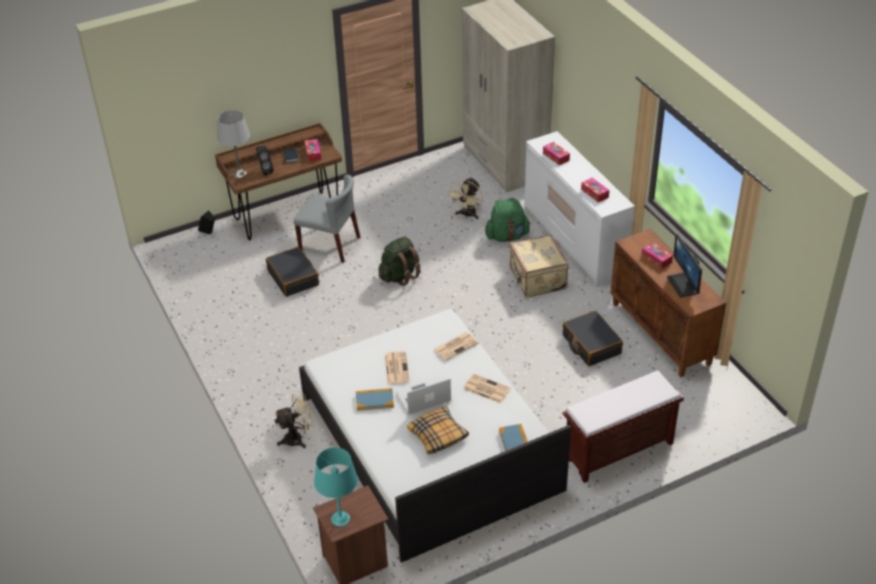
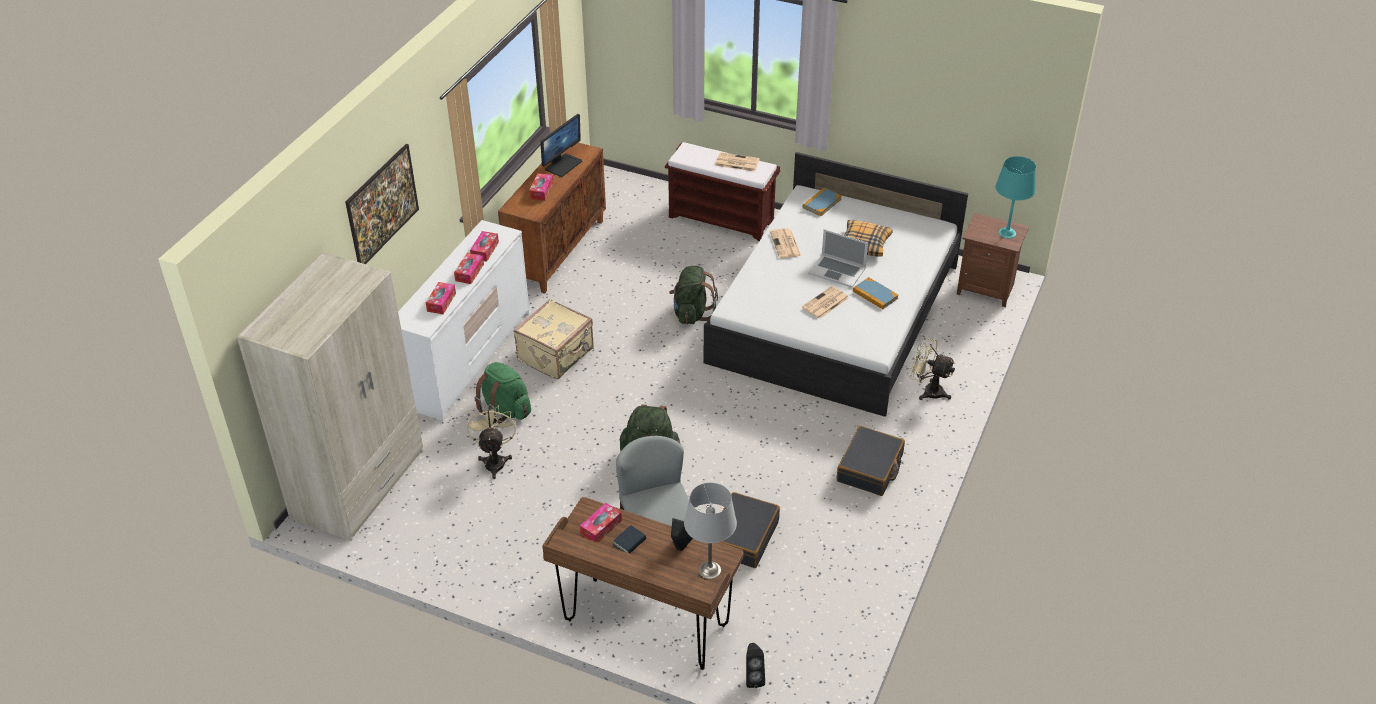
camera: 130 degrees left, 0 degrees up
(456, 346) = (758, 284): newspaper -> newspaper (736, 162)
(467, 215) = (495, 460): beige fan -> beige fan turned 75 degrees counterclockwise
(513, 365) = (691, 313): none -> green backpack
(576, 178) = (469, 272): none -> tissue box
(591, 345) = (615, 282): black suitcase -> black suitcase (870, 468)
(596, 94) = (385, 221): none -> picture

